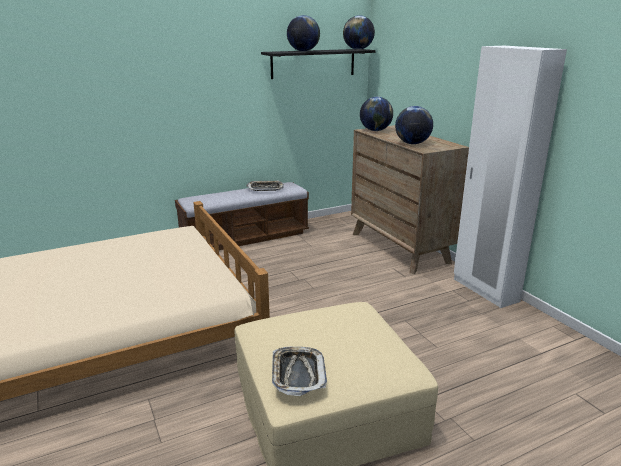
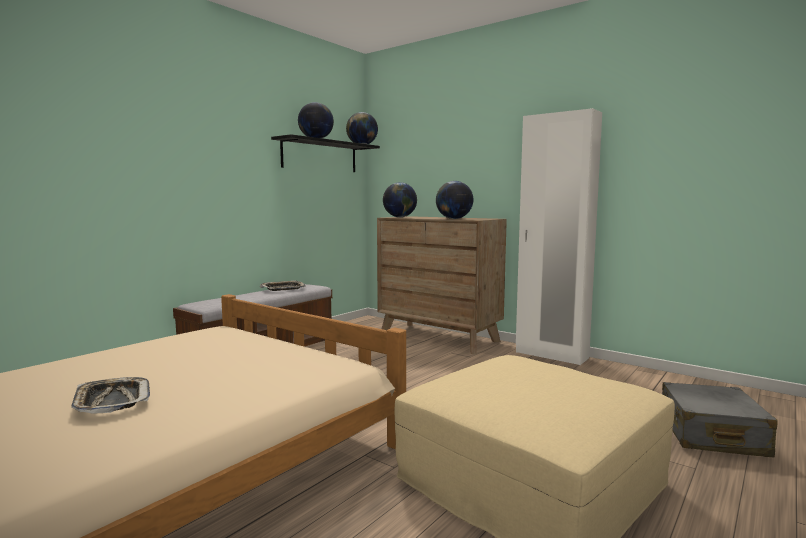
camera: 25 degrees left, 15 degrees down
(297, 374) = (547, 413): tray -> tray (112, 401)
(534, 415) = (711, 434): none -> grey suitcase

